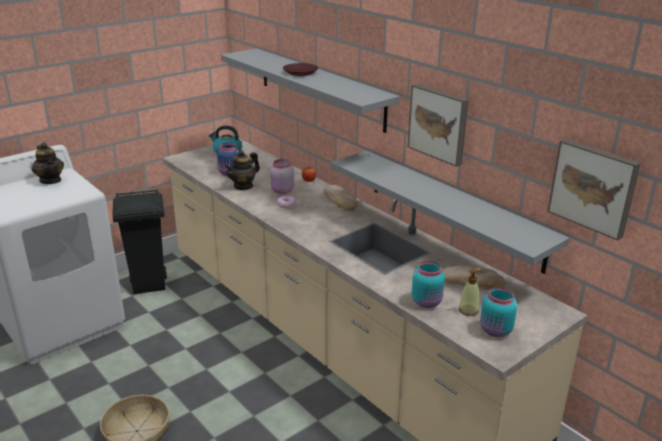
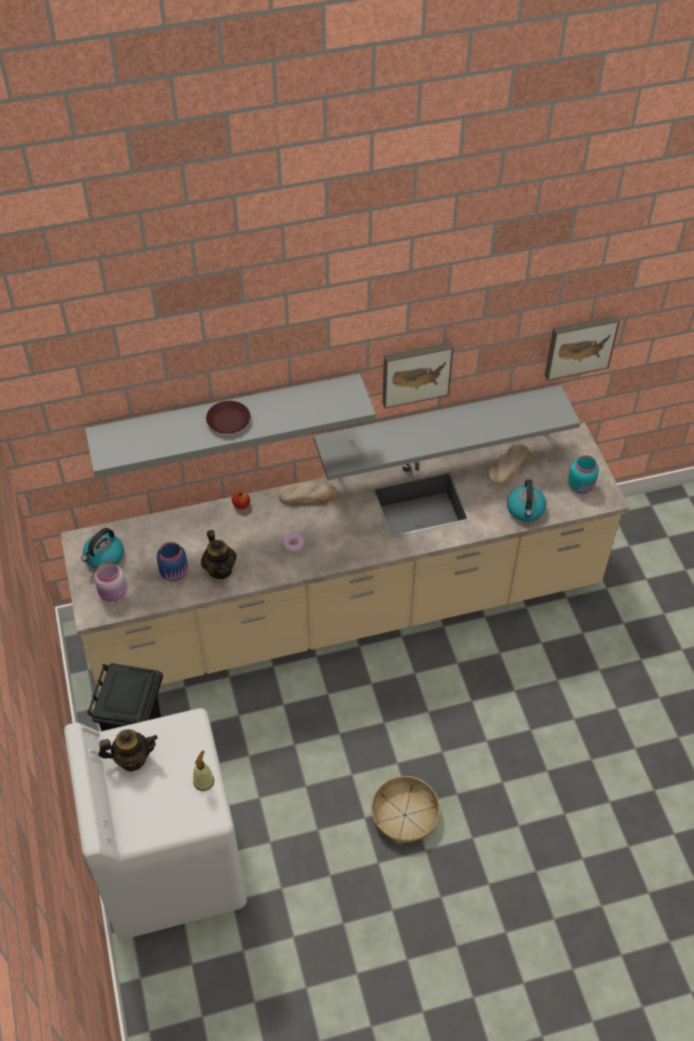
camera: 65 degrees left, 25 degrees up
(282, 191) = (255, 538): pink jar -> pink jar (113, 593)
(427, 302) = (525, 510): turquoise jar -> kettle
(468, 310) = (548, 489): soap dispenser -> soap dispenser (204, 781)

